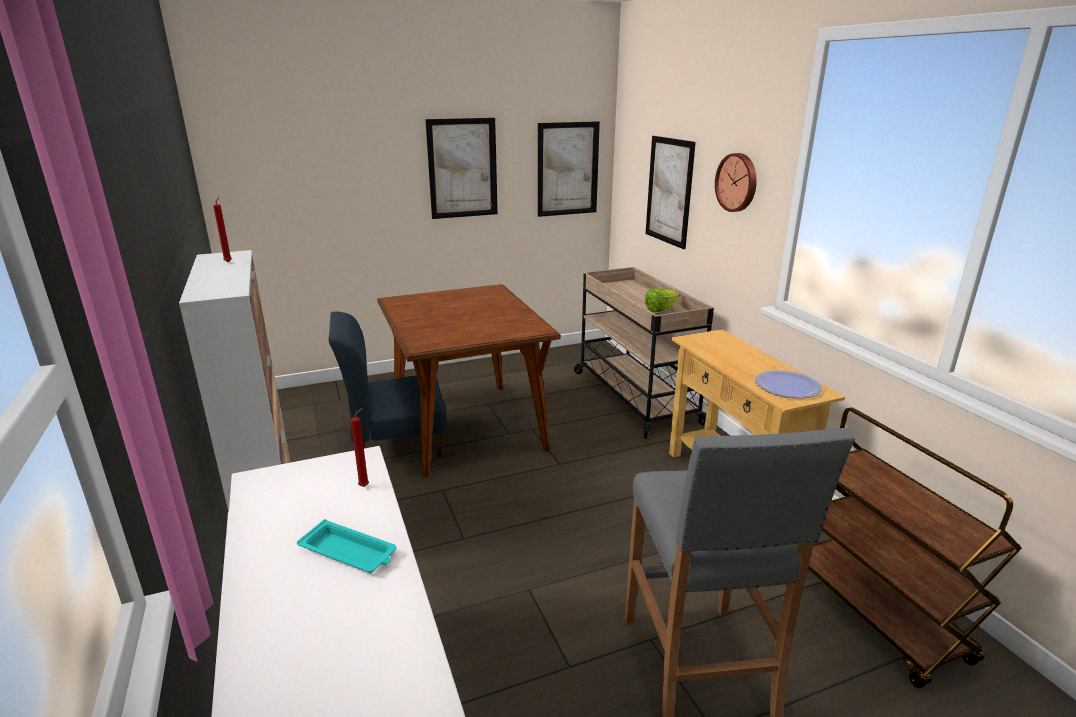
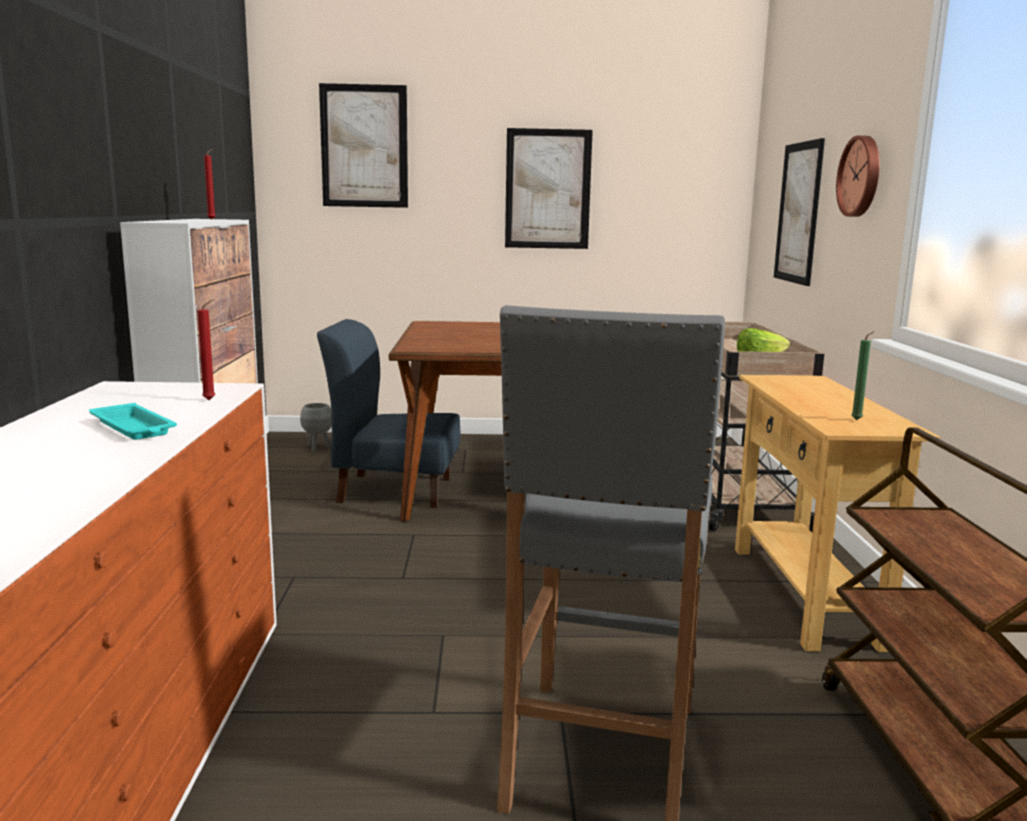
camera: 20 degrees right, 10 degrees down
(301, 407) = (317, 448): none -> grey planter
(567, 169) = (686, 199): picture -> picture (364, 146)
(787, 386) = (858, 420): plate -> green candle

